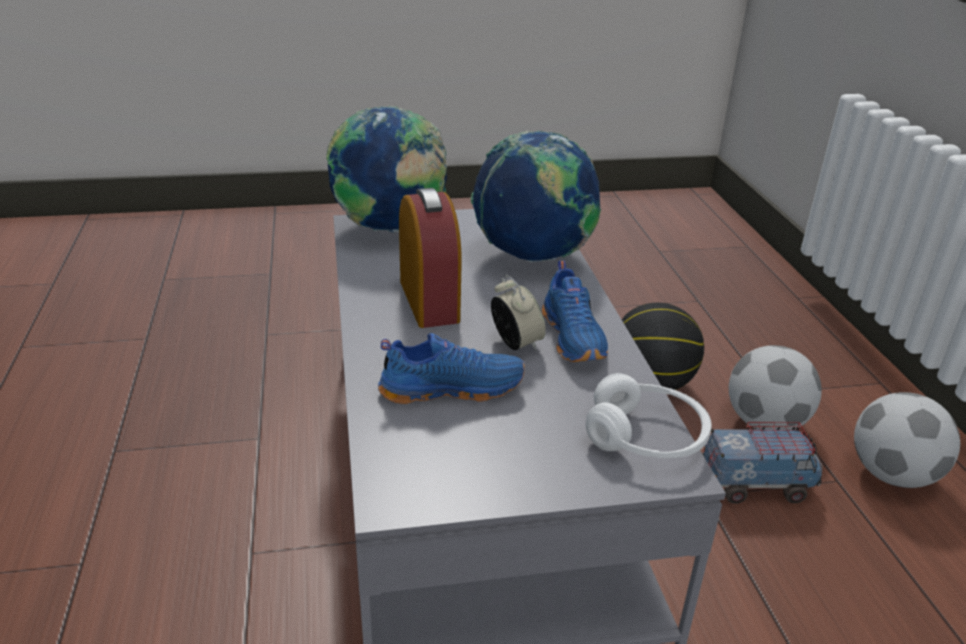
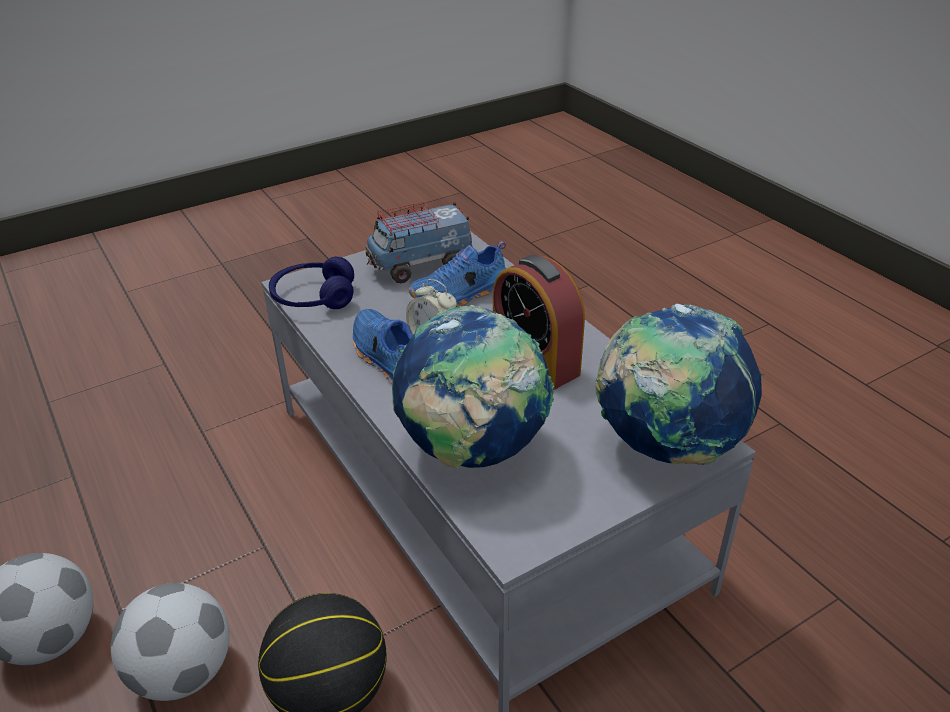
camera: 160 degrees right, 5 degrees up
(646, 437) = (313, 298): white headphones -> blue headphones
(756, 485) = (211, 574): toy truck -> toy truck (420, 266)

